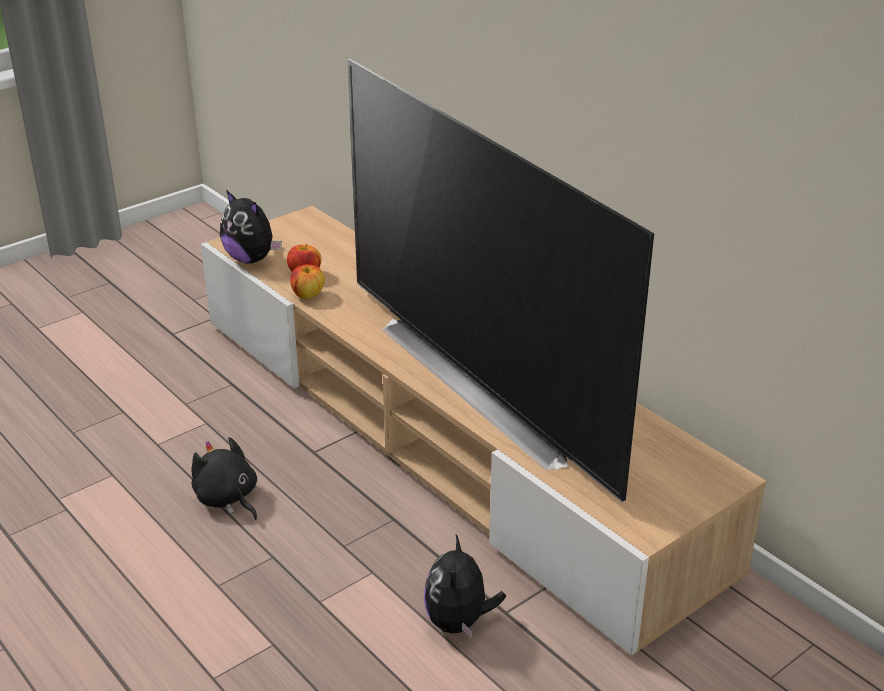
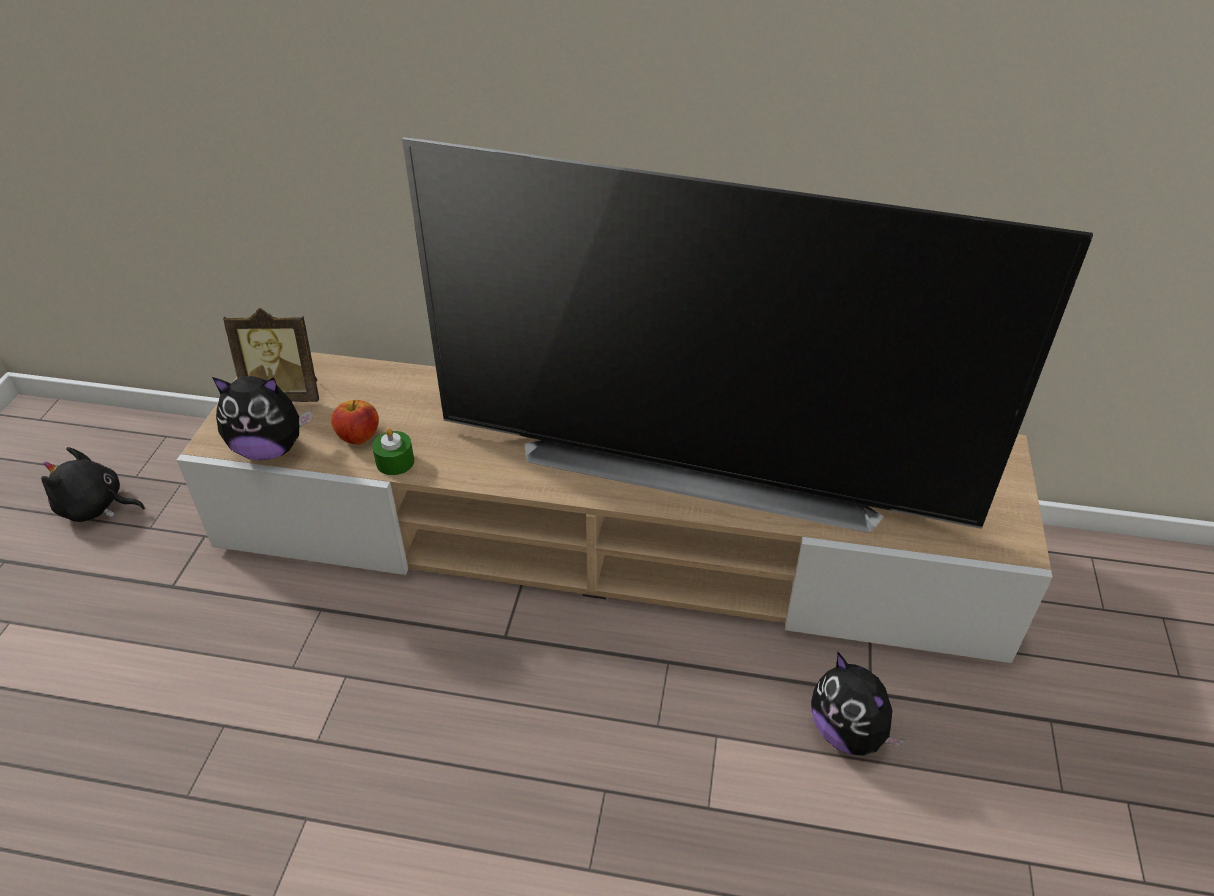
camera: 40 degrees left, 10 degrees up
(227, 498) = (478, 755): black plush toy -> black plush toy (96, 507)
(294, 235) = (286, 393): none -> picture frame
(308, 295) = (395, 462): apple -> green candle

